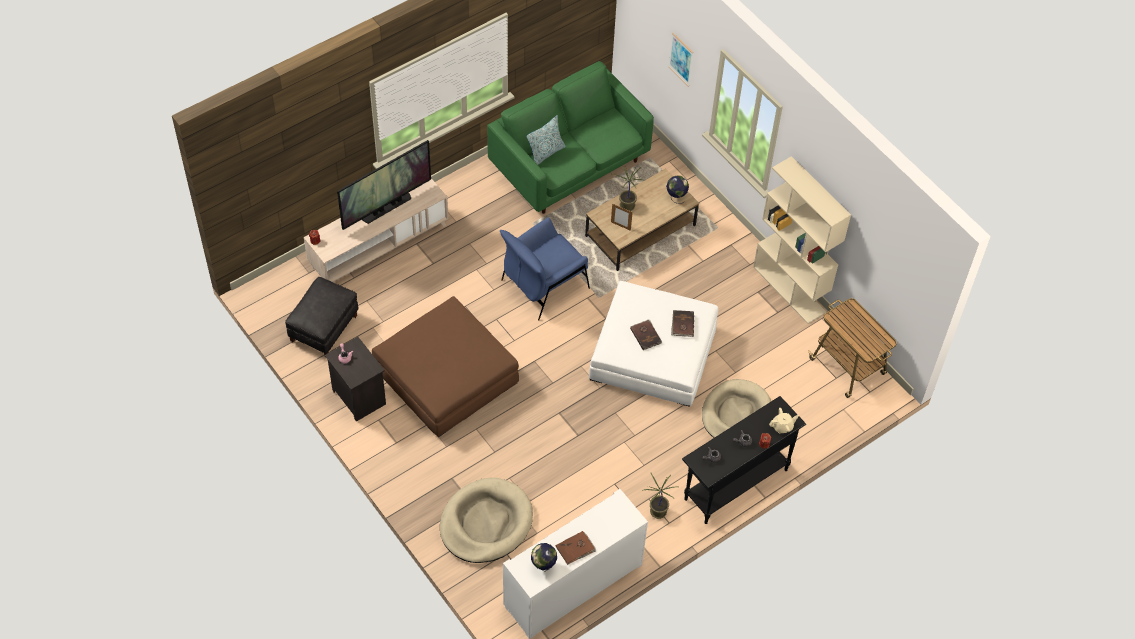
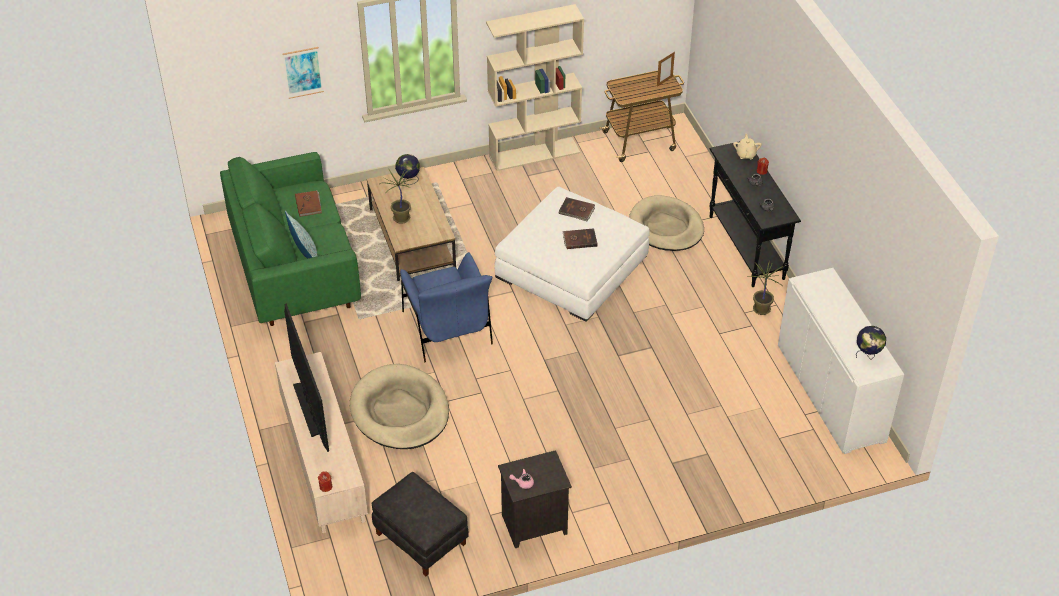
camera: 70 degrees left, 10 degrees down
(445, 376) = (535, 439): brown ottoman -> none
(486, 523) = (738, 446): beige dog bed -> beige dog bed (400, 411)
(575, 549) = (853, 326): brown book -> brown book (309, 204)
(620, 226) = (425, 229): picture frame -> picture frame (664, 81)

